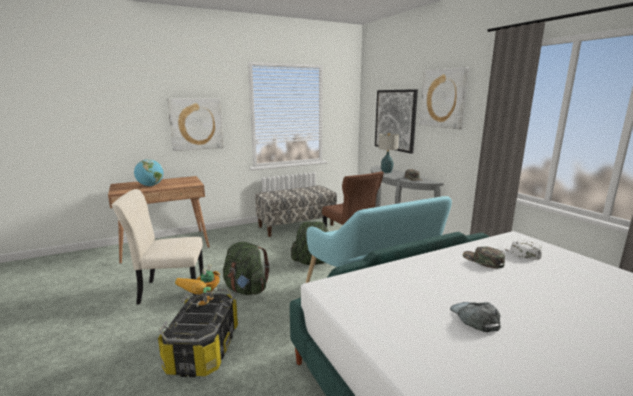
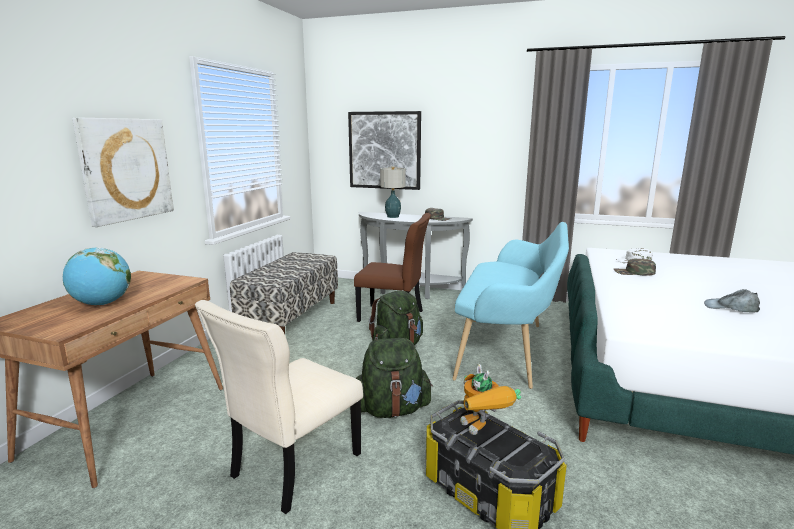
camera: 45 degrees left, 0 degrees up
(443, 98) = (462, 122): picture -> none

